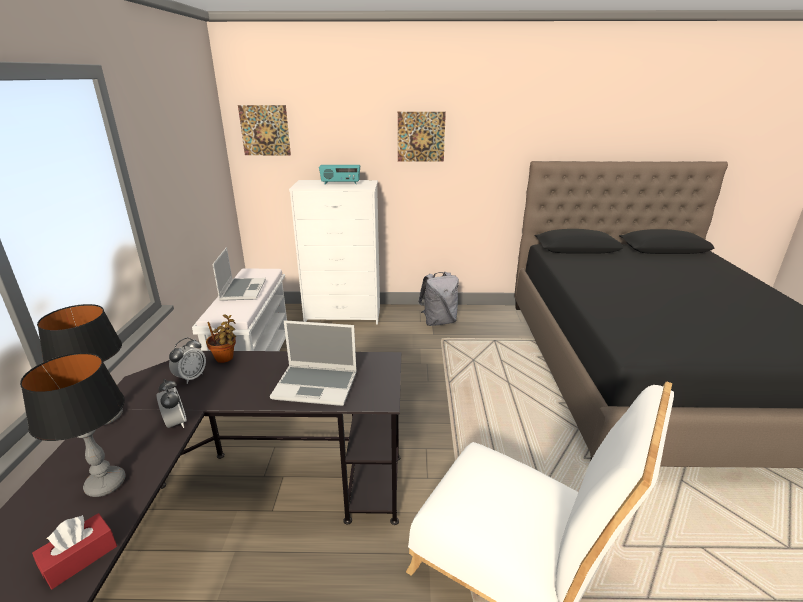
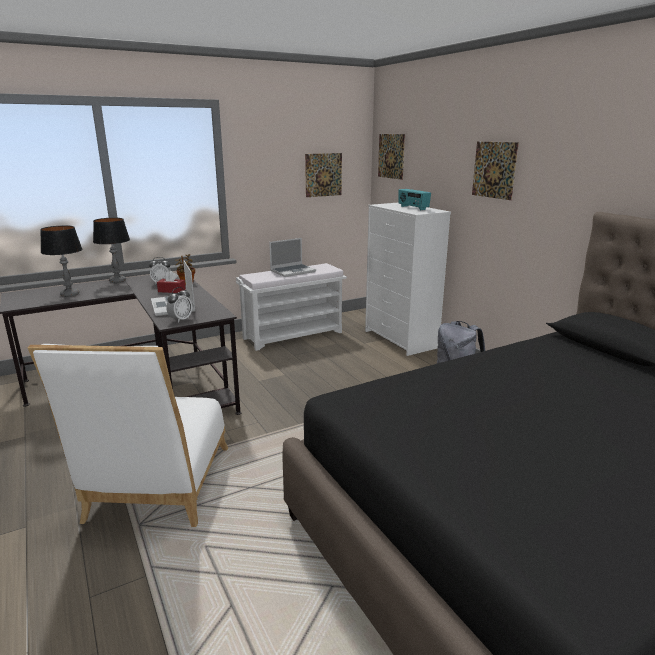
camera: 60 degrees right, 5 degrees down
(80, 558) = (26, 303): red tissue box -> red tissue box (171, 290)
(176, 423) = (119, 292): alarm clock -> alarm clock (180, 319)
(202, 163) = (323, 175): none -> picture

